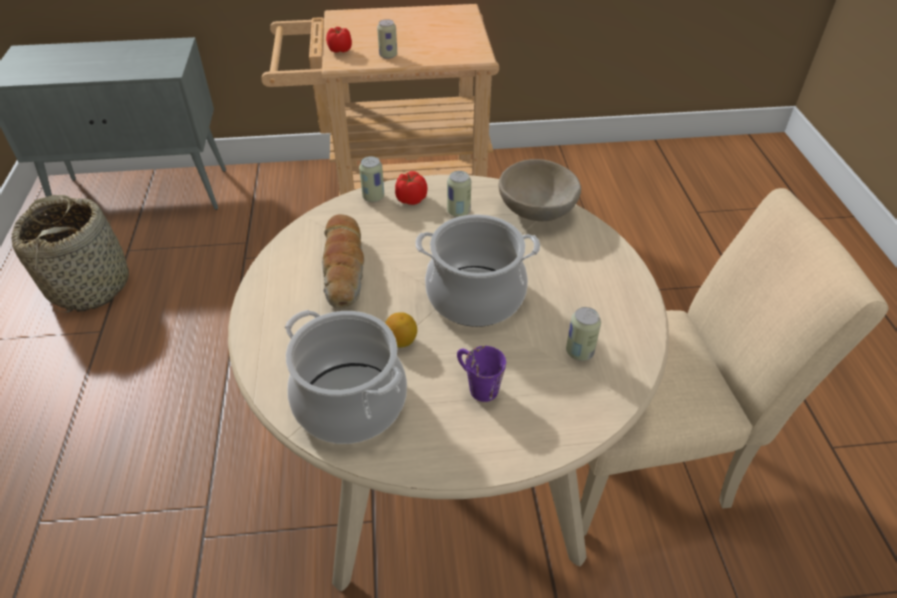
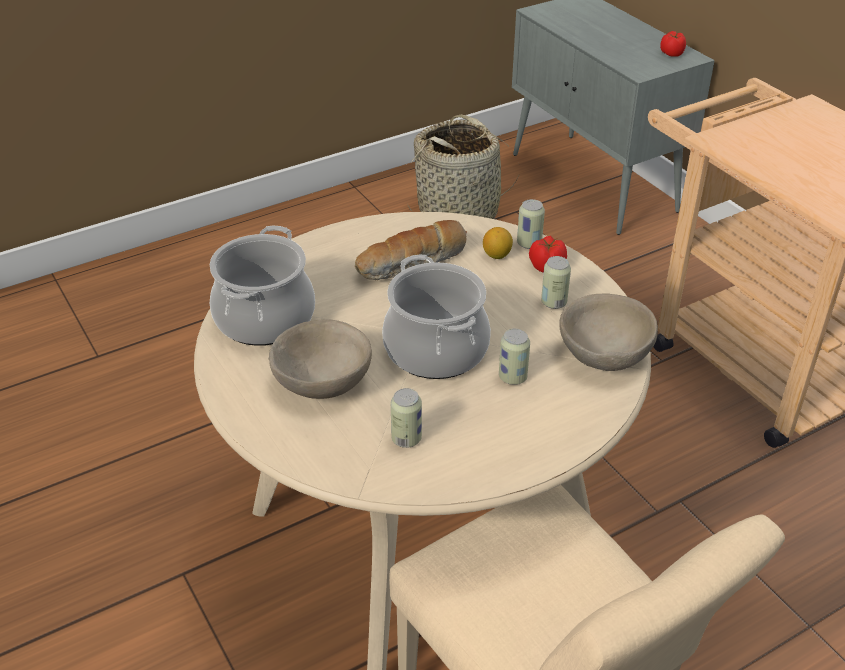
camera: 65 degrees right, 5 degrees down
(340, 49) = (738, 129): tomato -> tomato (672, 53)
(388, 55) = (767, 161): can -> can (512, 377)
(401, 341) = (348, 323): lemon -> lemon (497, 255)
(476, 385) = (323, 382): purple mug -> beige bowl

